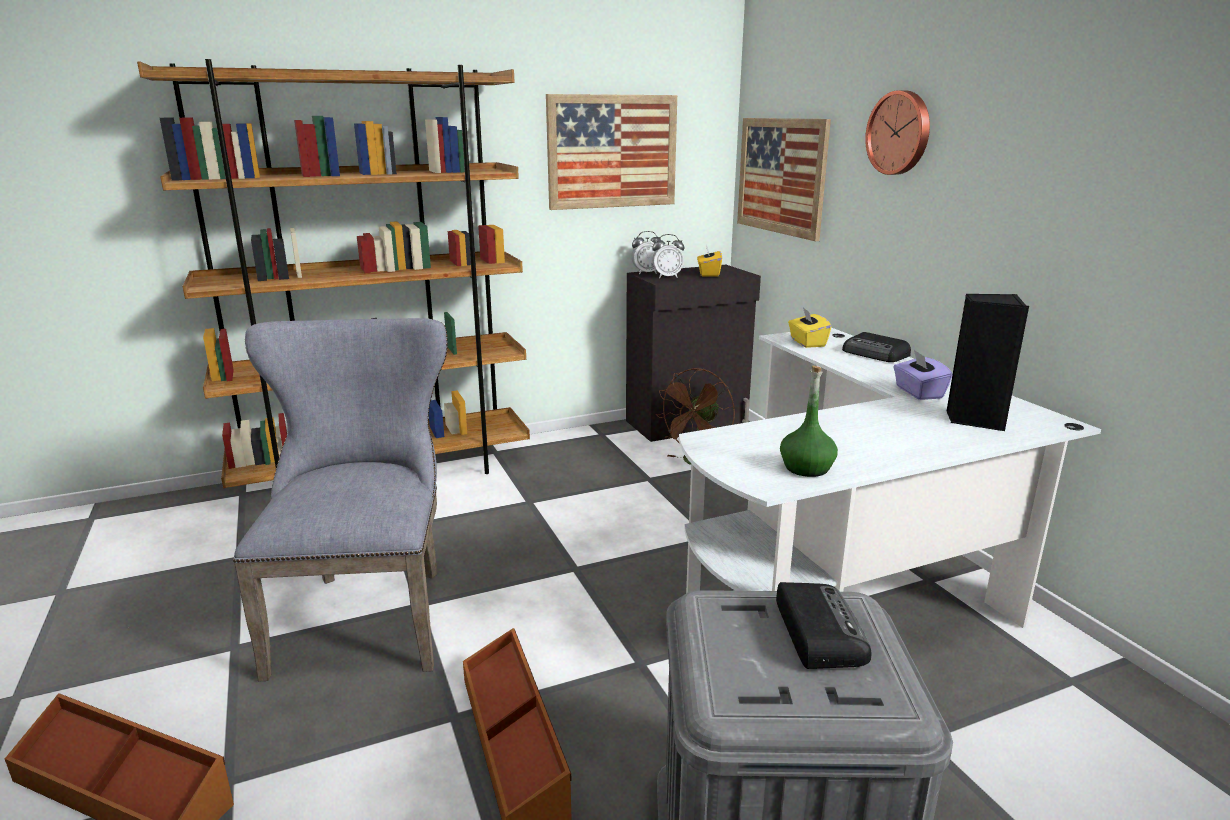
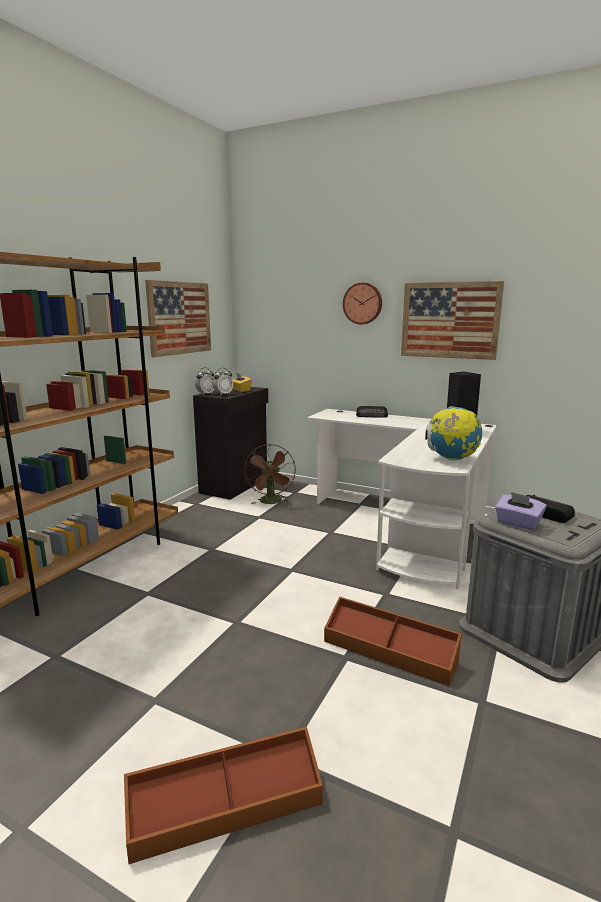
camera: 40 degrees left, 5 degrees down
(367, 612) = (212, 640): grey chair -> none
(781, 176) = (275, 330): picture -> picture (449, 320)
(806, 468) = (451, 459): green bottle -> globe
(807, 342) = (335, 416): yellow tissue box -> none
(918, 392) = (420, 426): purple tissue box -> purple tissue box (517, 523)

